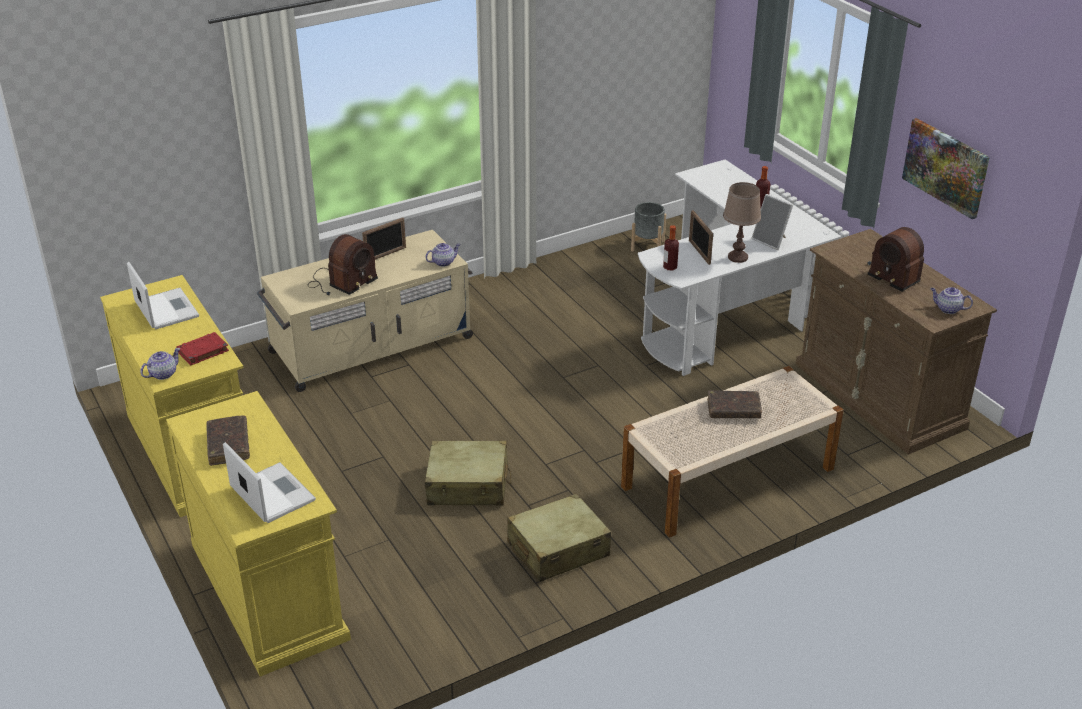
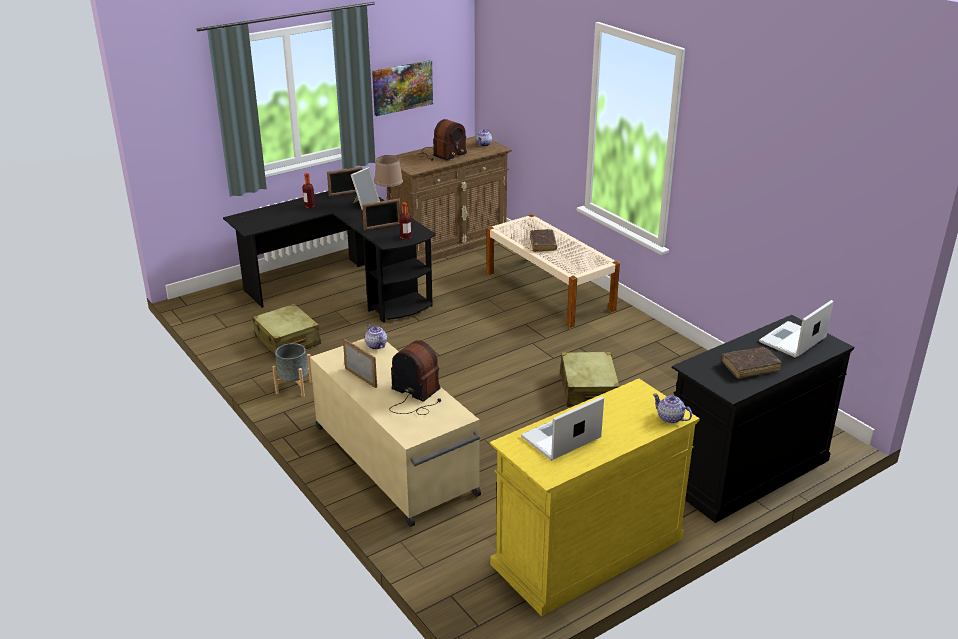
camera: 95 degrees left, 5 degrees down
(202, 352) = (626, 402): red book -> none
(268, 591) = (745, 470): yellow dresser -> black dresser
(557, 549) = (644, 349): beige suitcase -> beige suitcase (287, 341)
(647, 245) = (230, 322): grey planter -> grey planter (294, 387)
(728, 312) = (344, 288): white desk -> black desk
(803, 228) = (346, 193): none -> picture frame

